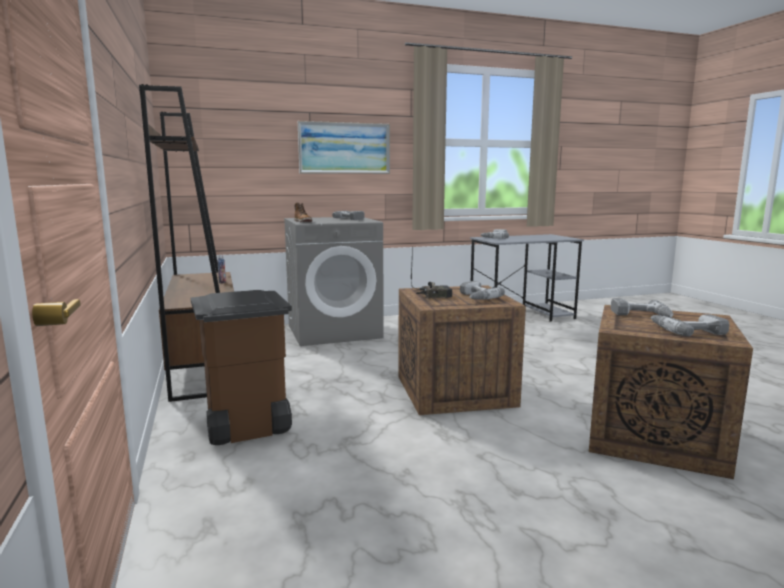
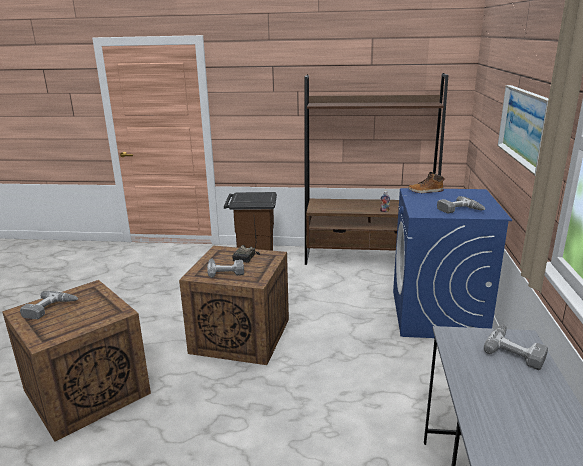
camera: 115 degrees right, 10 degrees up
(334, 331) = (438, 314): grey washing machine -> blue washing machine
(641, 315) = (94, 311): power drill -> none

